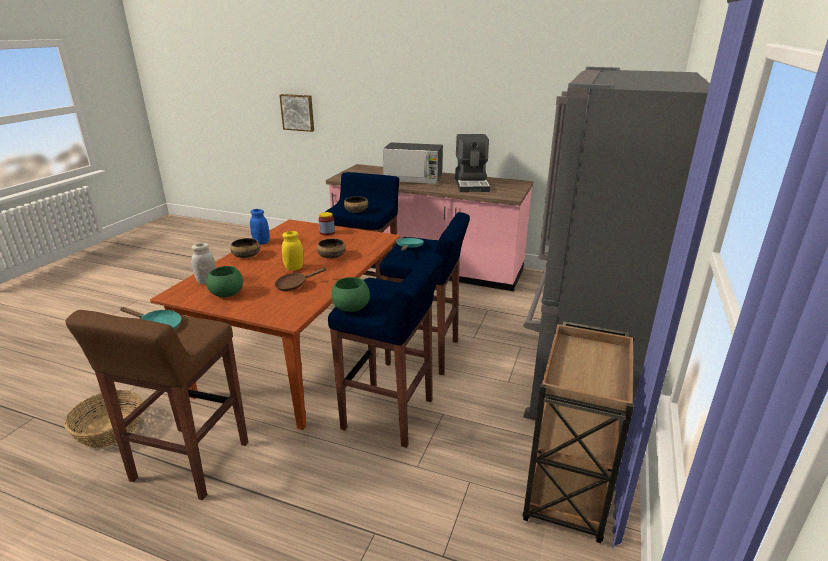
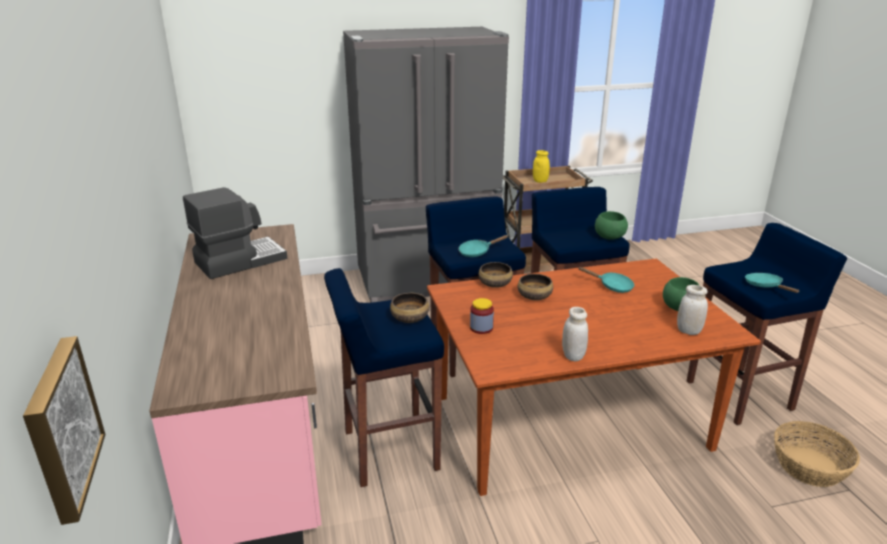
camera: 125 degrees left, 0 degrees up
(189, 462) = (740, 395): brown stool -> blue stool
(246, 256) = (615, 344): bowl -> bowl (495, 284)
(261, 242) = (573, 356): blue jar -> white jar
(294, 268) = (588, 302): yellow jar -> yellow jar (540, 181)
(294, 285) = (612, 286): brown frying pan -> turquoise frying pan
(413, 179) = (244, 306): microwave -> none

